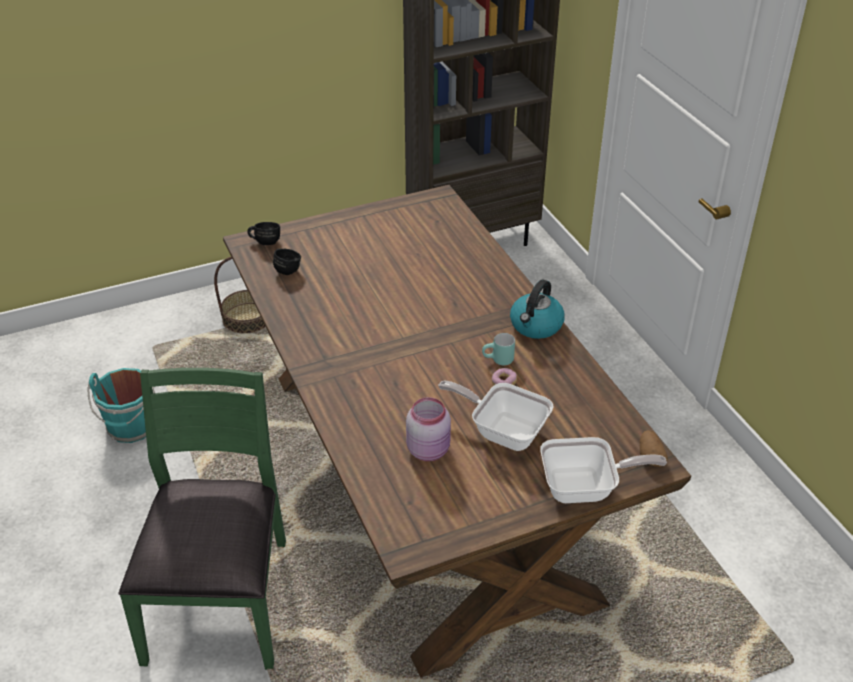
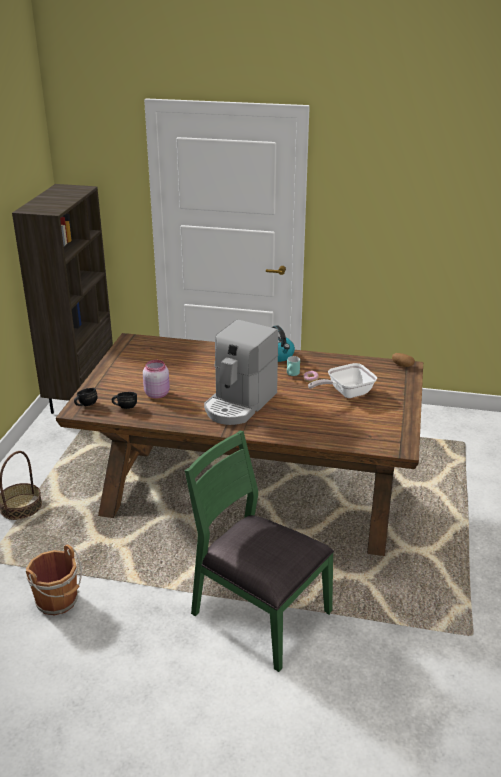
camera: 55 degrees left, 10 degrees down
(131, 428) = (58, 601): turquoise bucket -> brown bucket
(378, 349) = (239, 404): none -> coffee machine
(429, 450) = (337, 417): pink jar -> pink jar (157, 394)
(585, 488) = (407, 388): frying pan -> none

